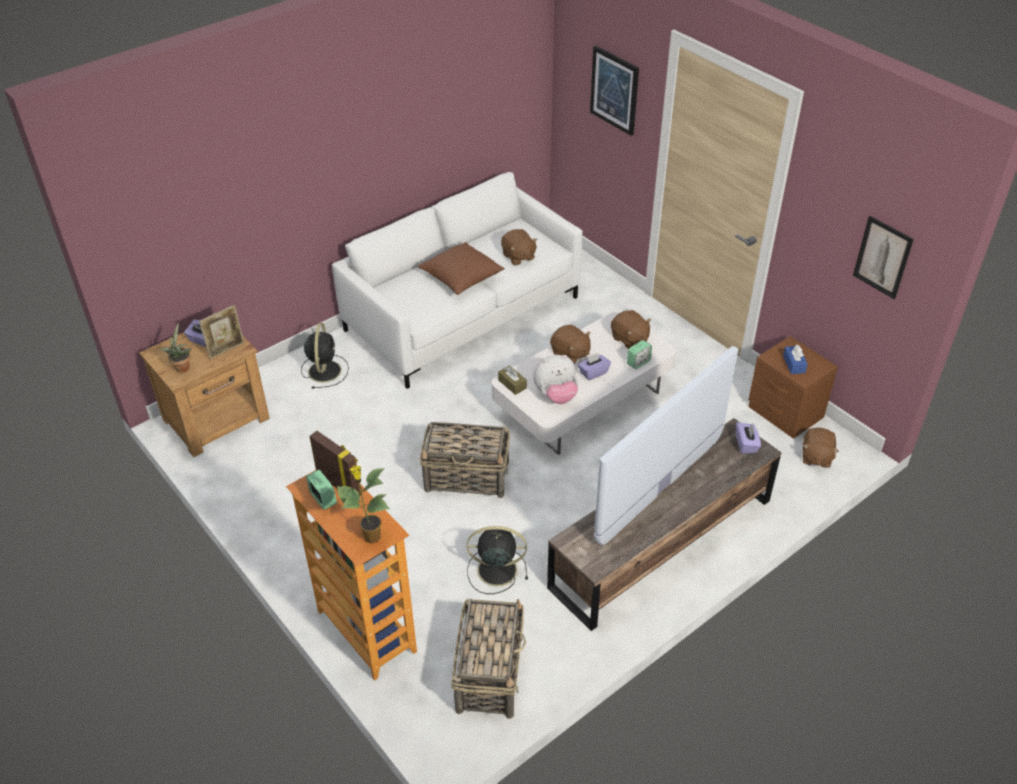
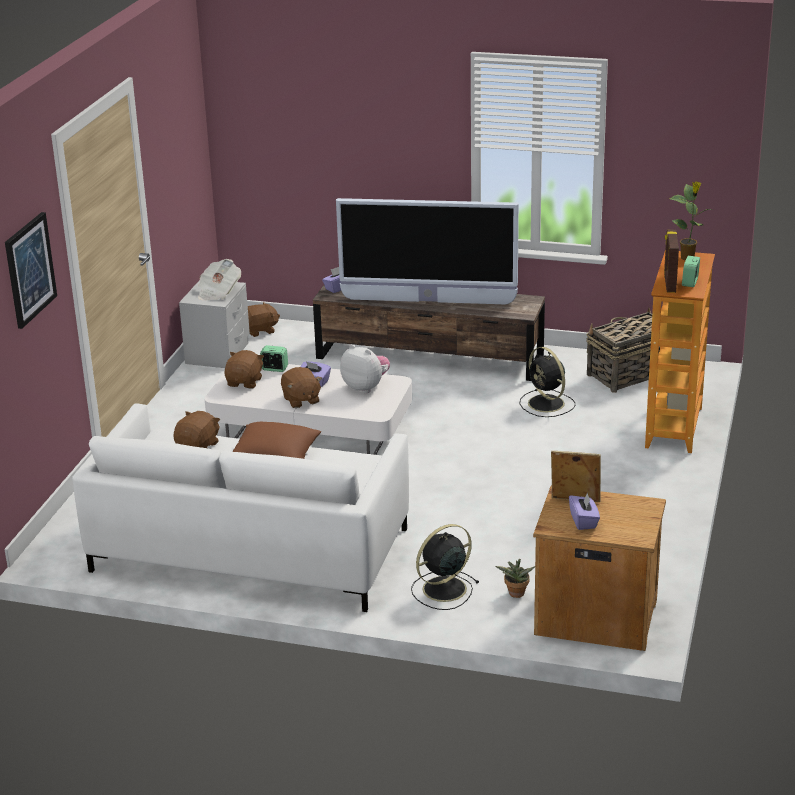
camera: 125 degrees left, 15 degrees down
(182, 366) = (632, 511): potted plant -> potted plant (515, 595)
(467, 477) = (474, 451): basket -> none
(512, 384) = (377, 410): brown tissue box -> none
(570, 354) = (301, 400): brown plush toy -> brown plush toy turned 150 degrees clockwise
(785, 412) = (217, 353): brown nightstand -> grey nightstand
(794, 364) = (218, 292): blue tissue box -> newspaper
(882, 257) = (190, 150): picture -> none

